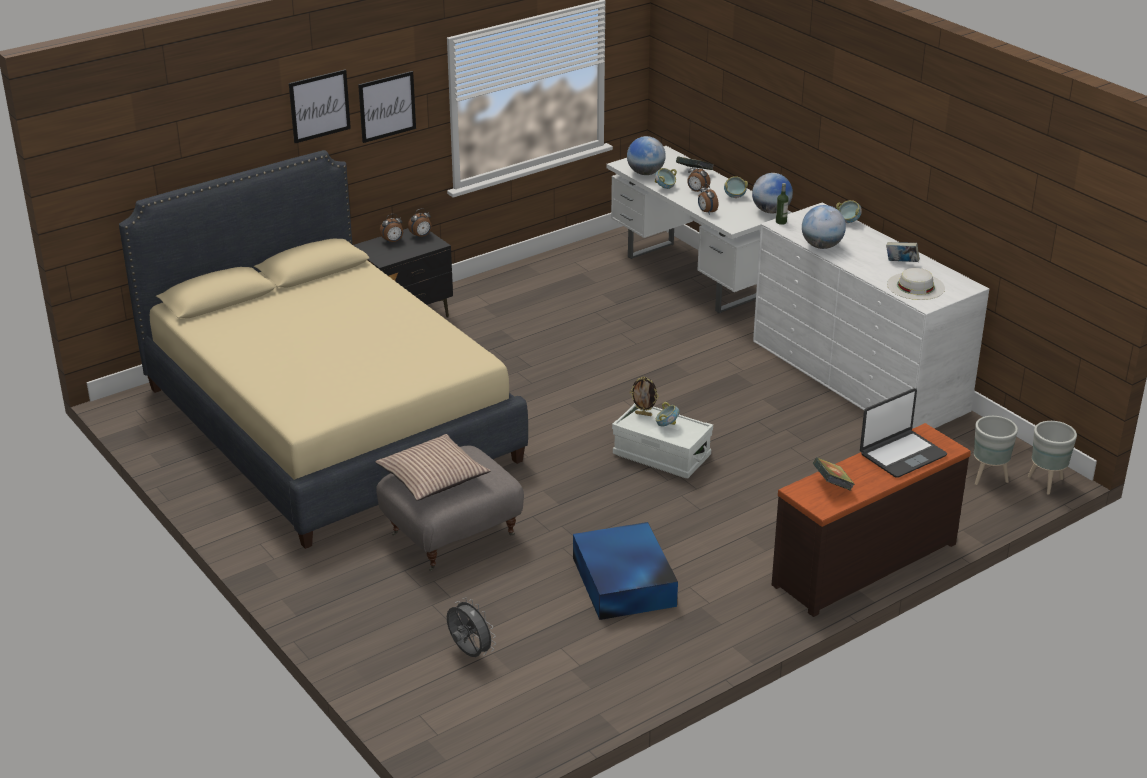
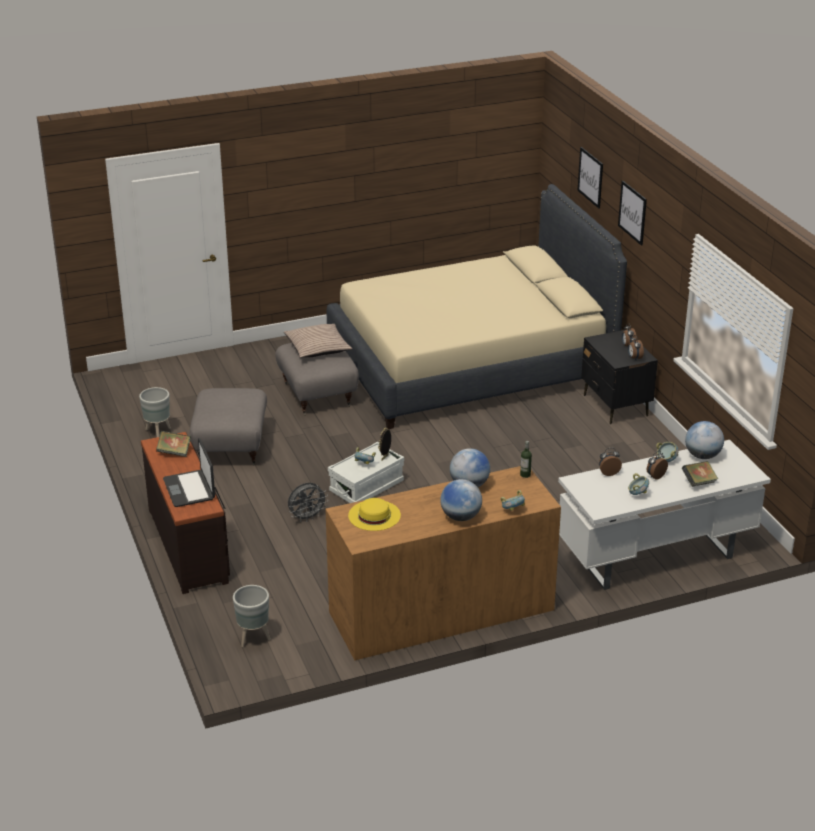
camera: 105 degrees right, 0 degrees up
(387, 106) = (660, 250): picture -> picture (590, 177)
(469, 653) = (201, 387): grey fan -> grey fan (307, 517)
(623, 583) = (230, 446): blue storage box -> grey ottoman
(771, 211) = (600, 508): globe -> globe (460, 517)
(858, 375) = (441, 611): white dresser -> brown dresser
(901, 263) = (419, 519): book -> none
(915, 286) = (374, 515): white hat -> yellow hat
(1045, 483) = (229, 667): grey planter -> grey planter (158, 432)

